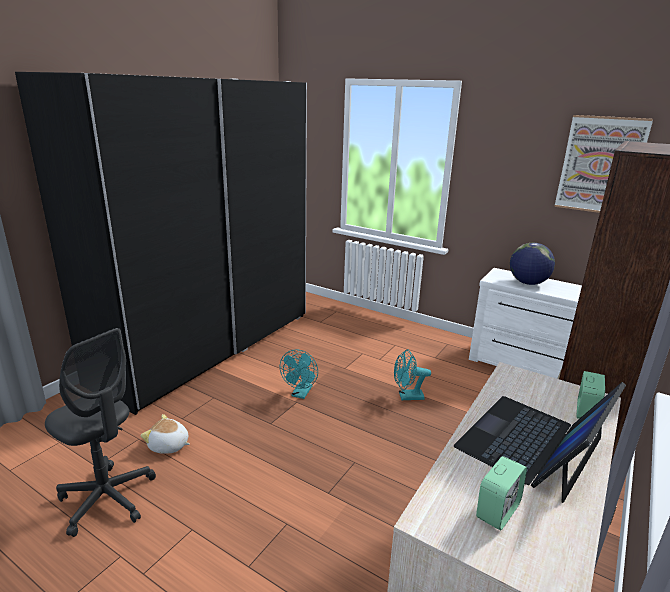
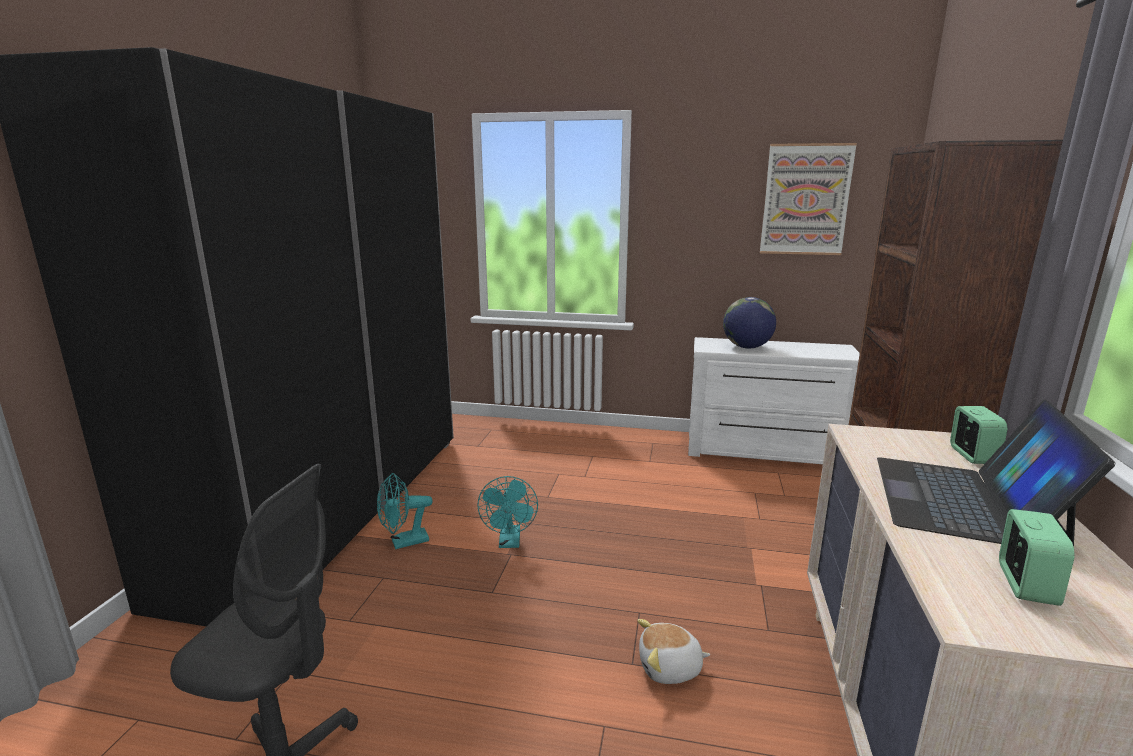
camera: 20 degrees left, 5 degrees down
(168, 446) = (351, 668): plush toy -> plush toy (670, 668)
(407, 397) = (648, 514): turquoise fan -> turquoise fan (404, 542)

